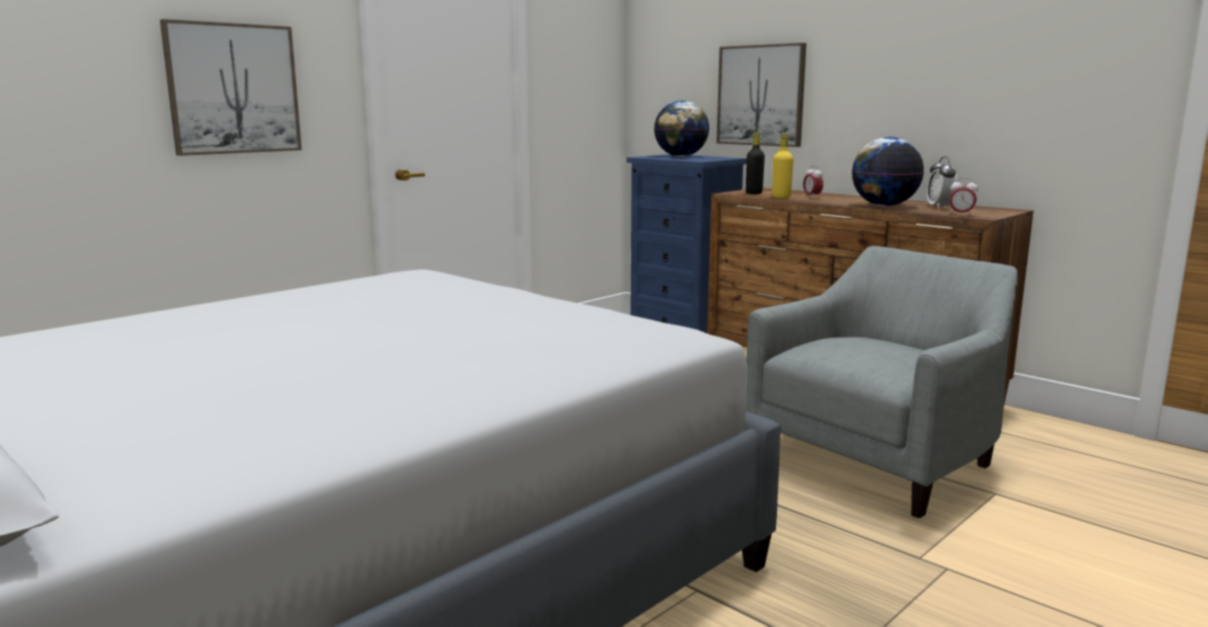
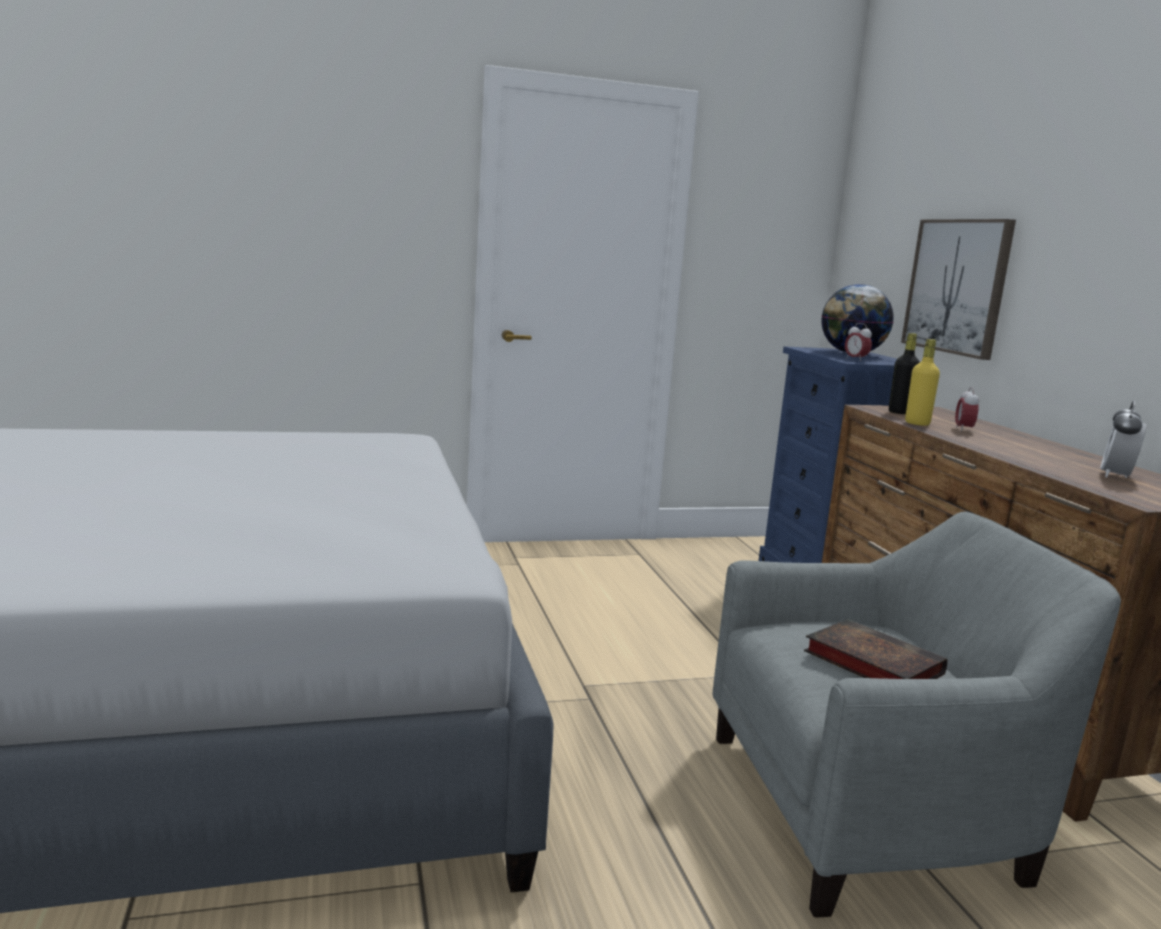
camera: 30 degrees right, 0 degrees up
(233, 89) = (334, 234): picture -> none
(880, 352) = (869, 662): none -> book
(884, 205) = (1031, 458): globe -> none
(961, 215) = (1112, 493): alarm clock -> alarm clock (855, 359)

